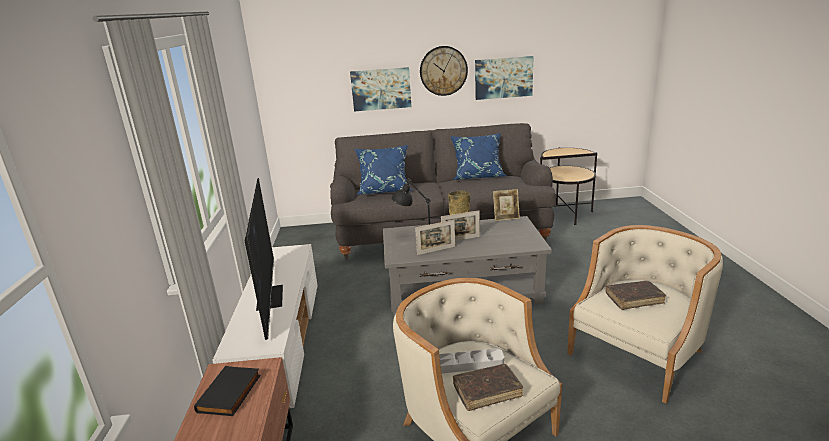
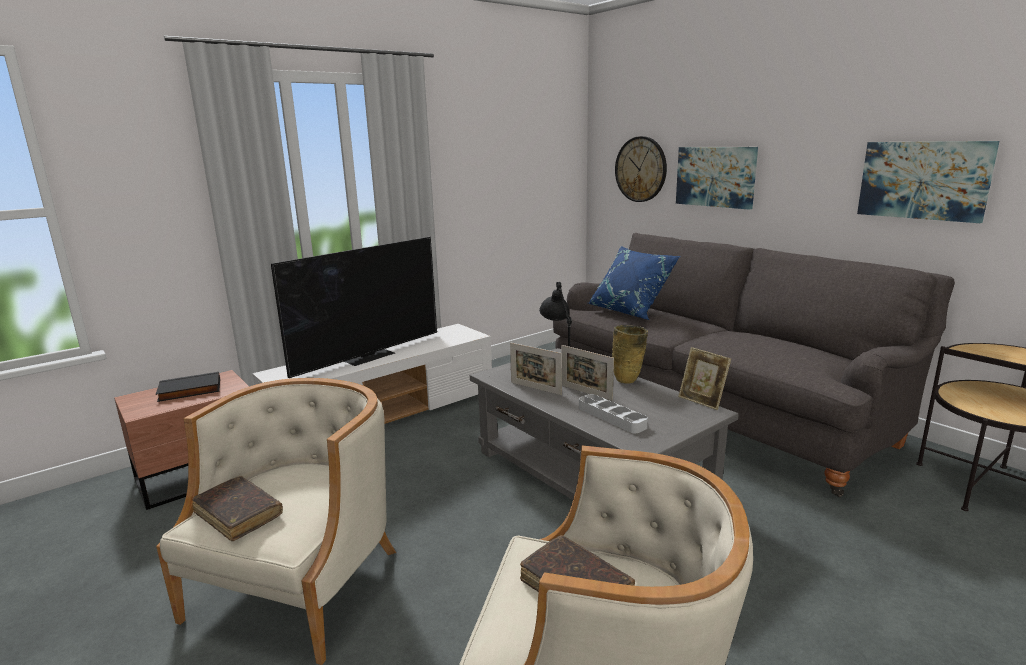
camera: 55 degrees right, 5 degrees down
(443, 71) = (811, 157): wall clock -> wall clock (641, 169)
(469, 364) = (293, 488): grey tray -> grey tray (611, 417)
(478, 176) = (780, 338): blue pillow -> none

